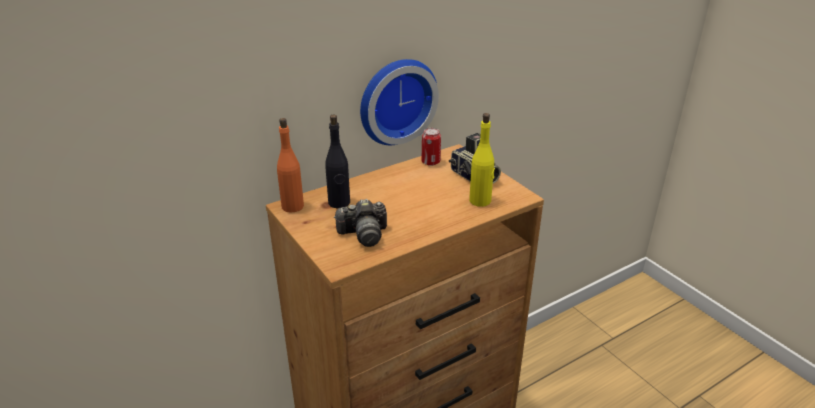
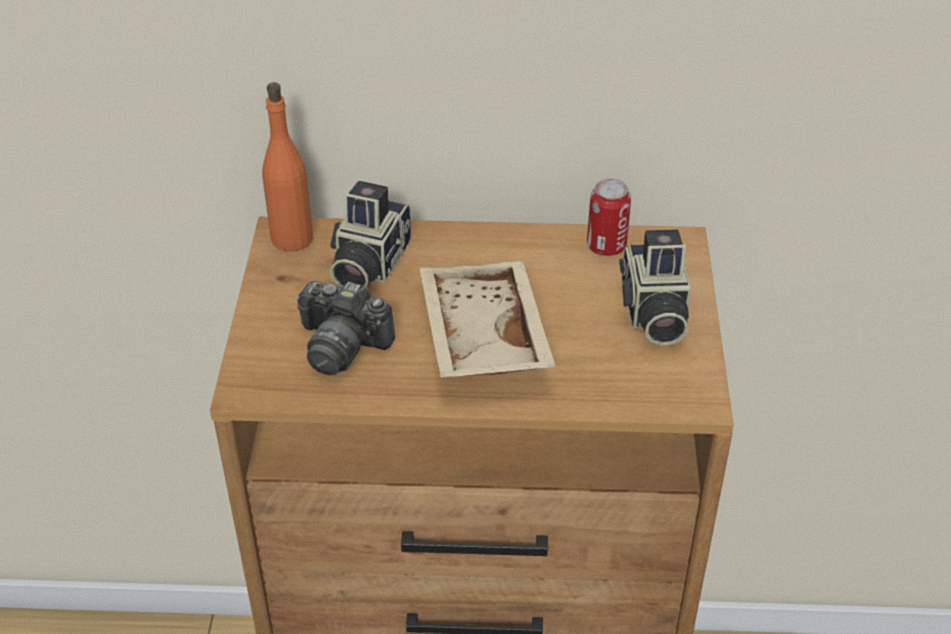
camera: 35 degrees right, 10 degrees up
(339, 203) = (367, 264): black bottle -> camera
(395, 100) = (562, 102): wall clock -> none
(418, 209) = (480, 337): none -> beige tray
(480, 201) = (606, 371): yellow bottle -> none

